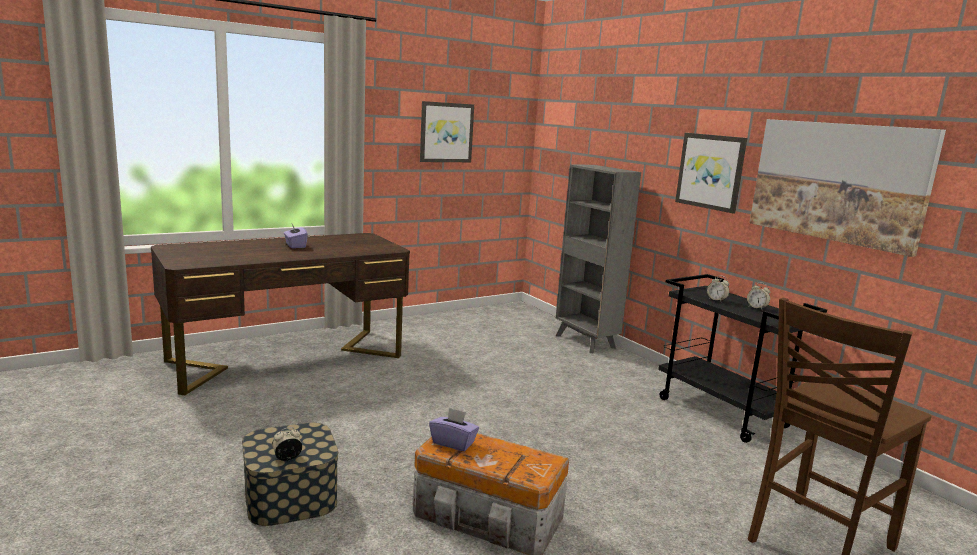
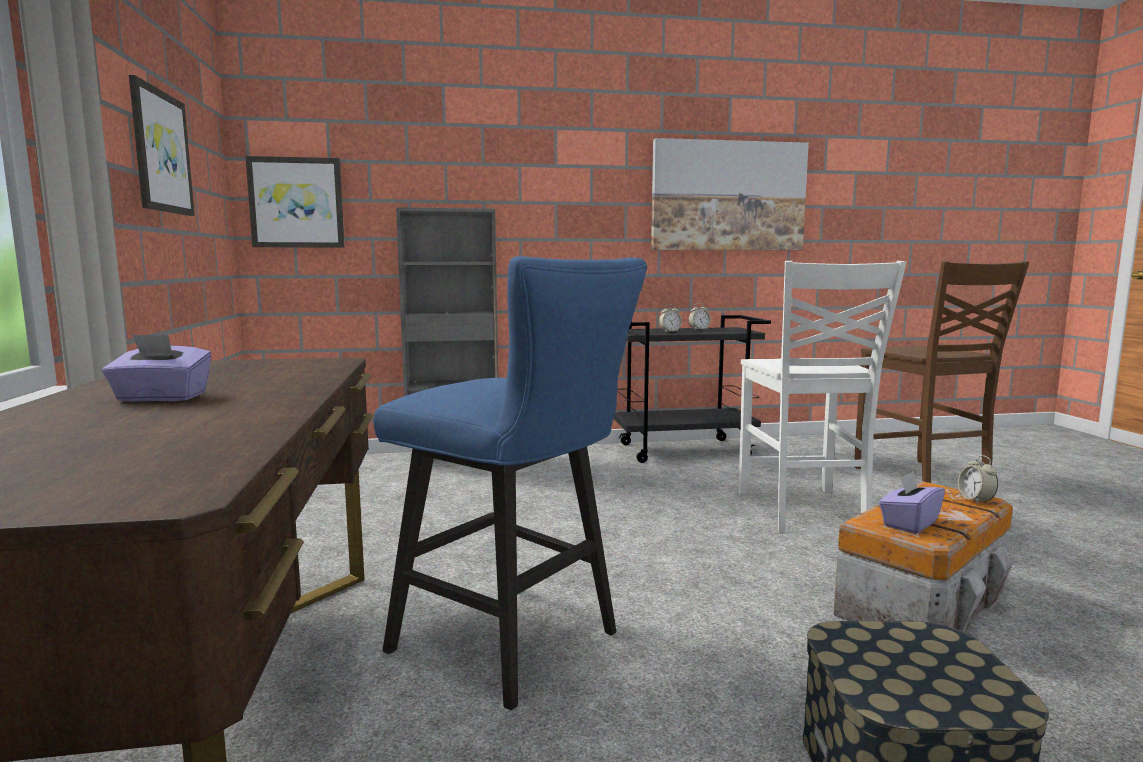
camera: 65 degrees left, 5 degrees down
(287, 458) = (974, 674): alarm clock -> alarm clock (975, 500)
(358, 399) = (517, 645): none -> blue stool
(623, 471) = (802, 511): none -> white chair
(710, 171) = (588, 201): picture -> picture (296, 203)

